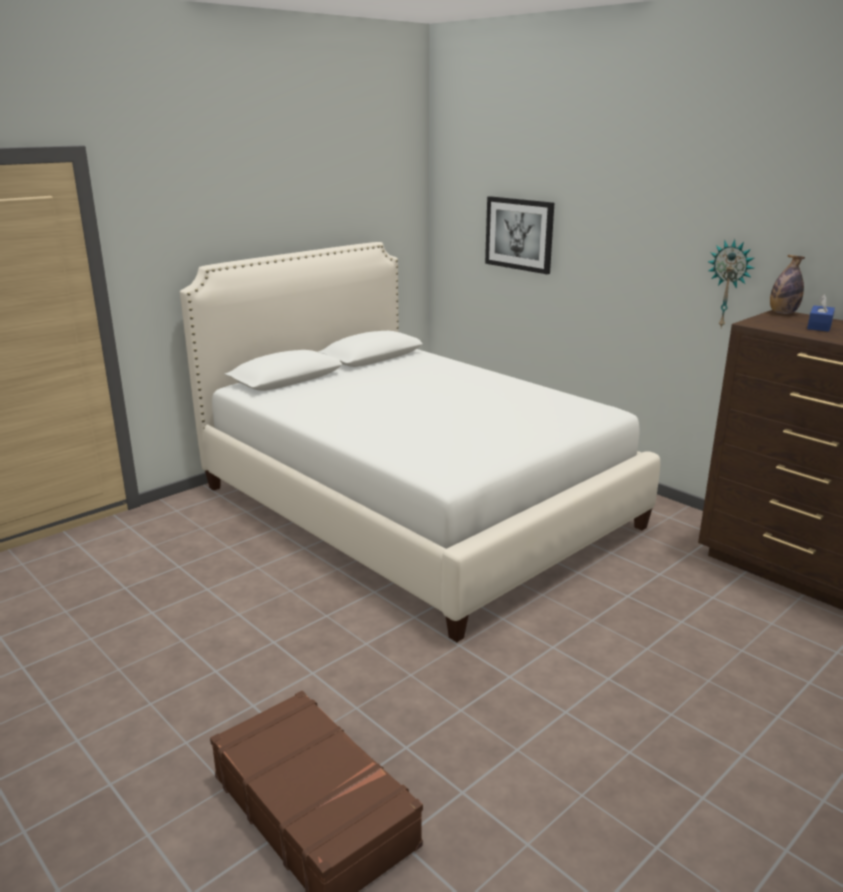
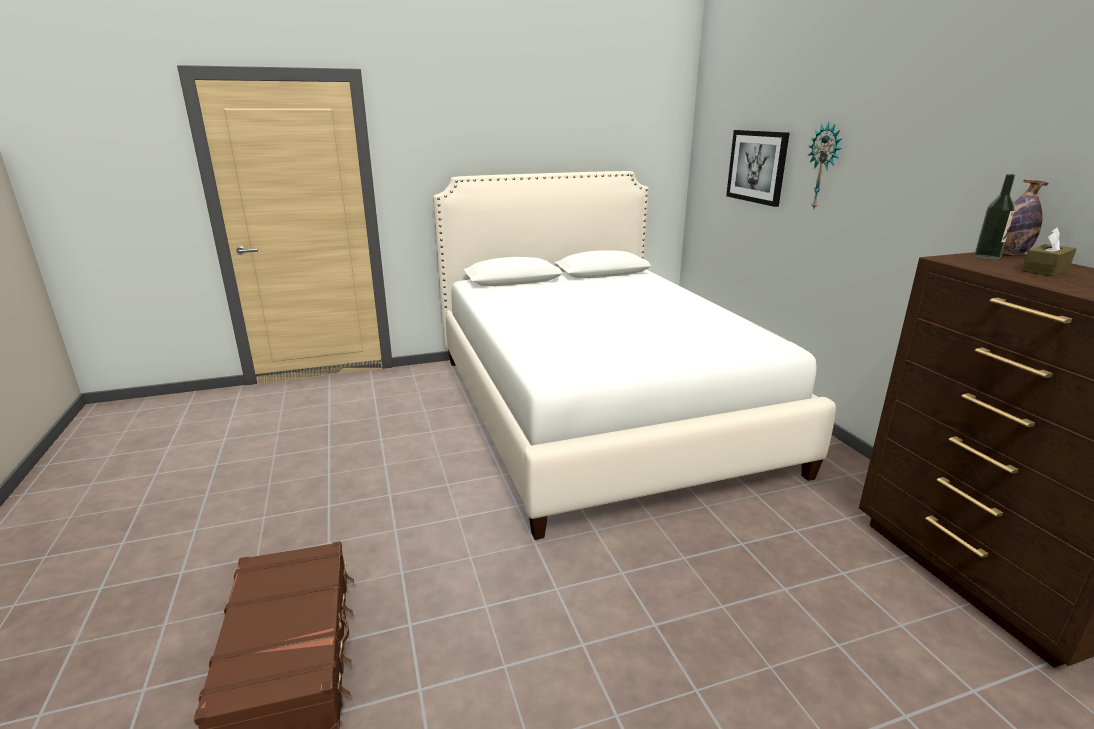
camera: 25 degrees right, 0 degrees up
(729, 284) = (955, 219): wall clock -> wall clock (823, 167)
(773, 318) = (986, 257): none -> bottle
(819, 326) = (1045, 270): blue tissue box -> brown tissue box

